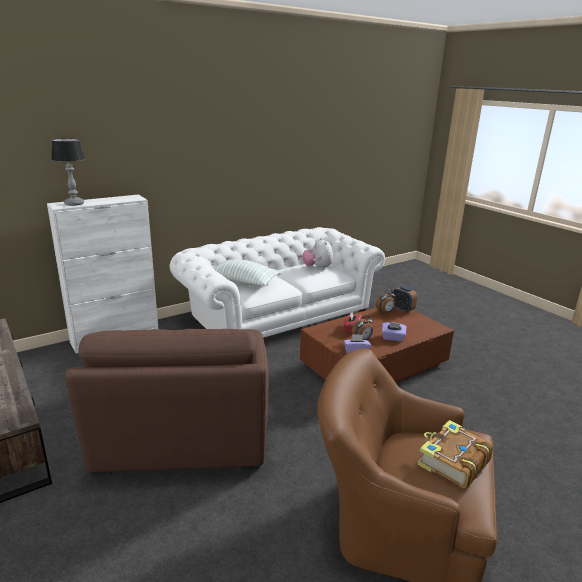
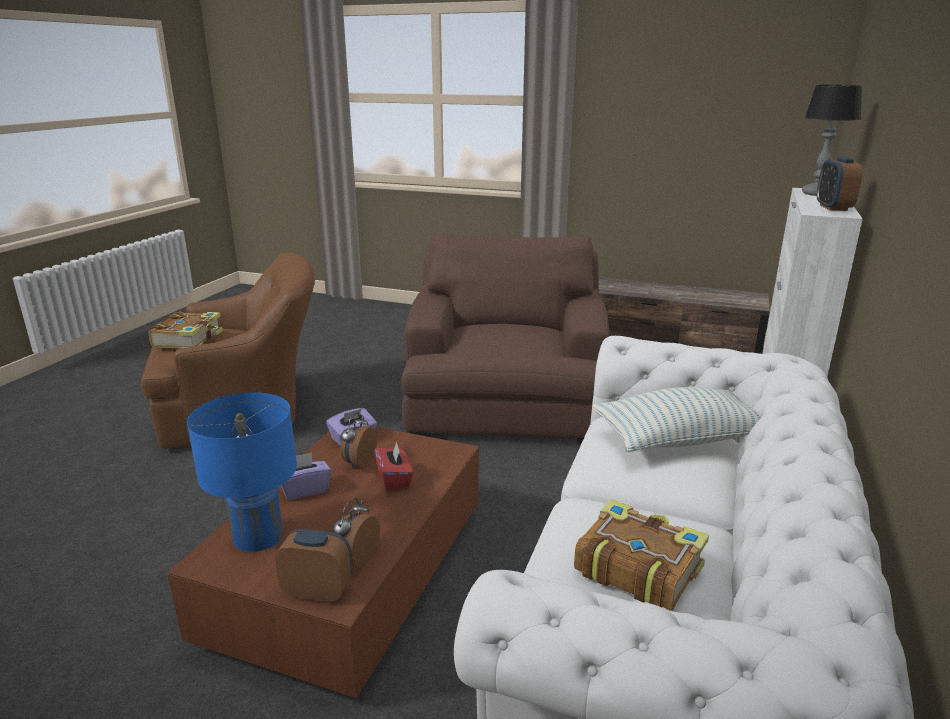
camera: 145 degrees right, 0 degrees up
(118, 198) = (833, 208): none -> alarm clock
(185, 425) = (506, 399): brown armchair -> brown armchair turned 45 degrees clockwise
(317, 268) = (637, 567): plush toy -> book
(418, 329) = (258, 536): none -> blue table lamp

